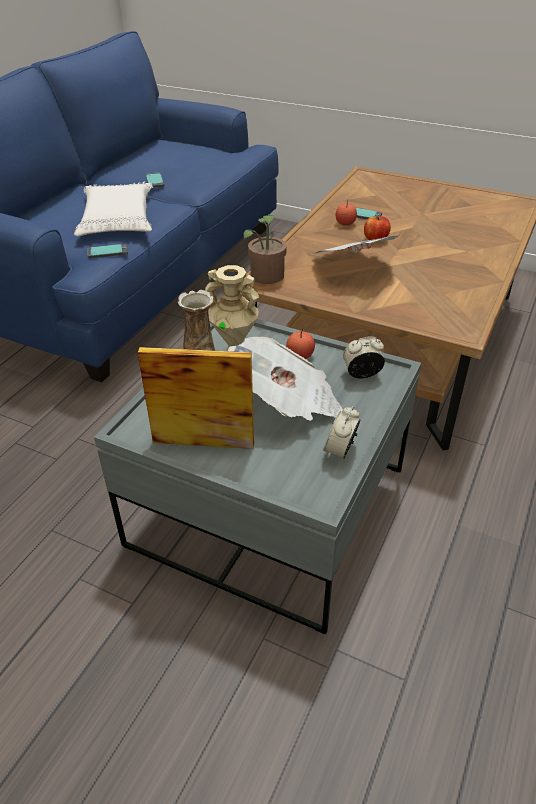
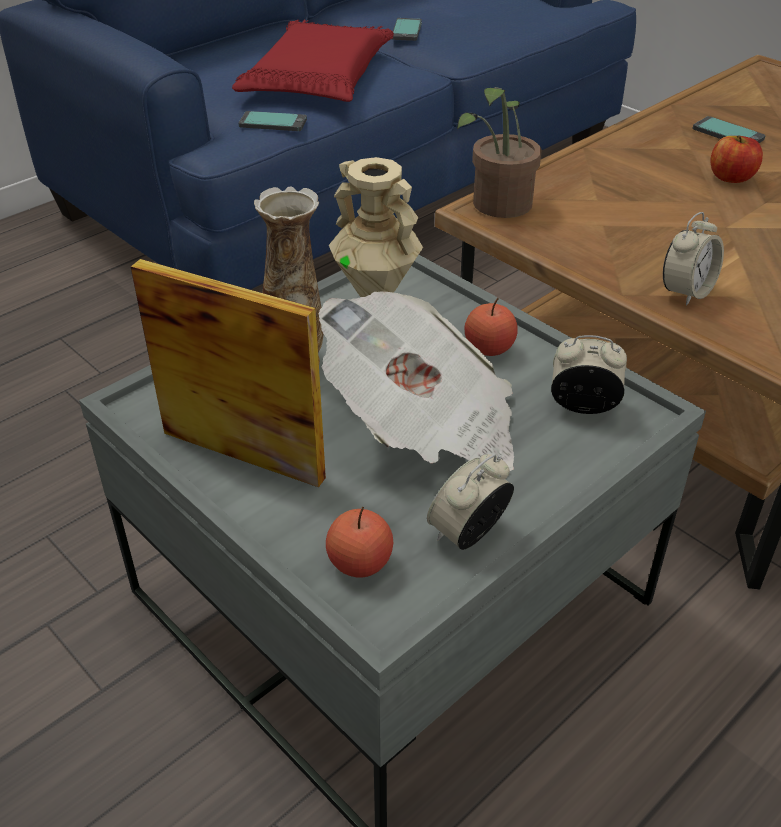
camera: 20 degrees right, 0 degrees up
(117, 217) = (319, 74): white pillow -> red pillow
(345, 223) = (688, 143): apple -> apple (360, 563)
(353, 266) = (663, 215): newspaper -> none
(384, 304) = (686, 292): none -> alarm clock

